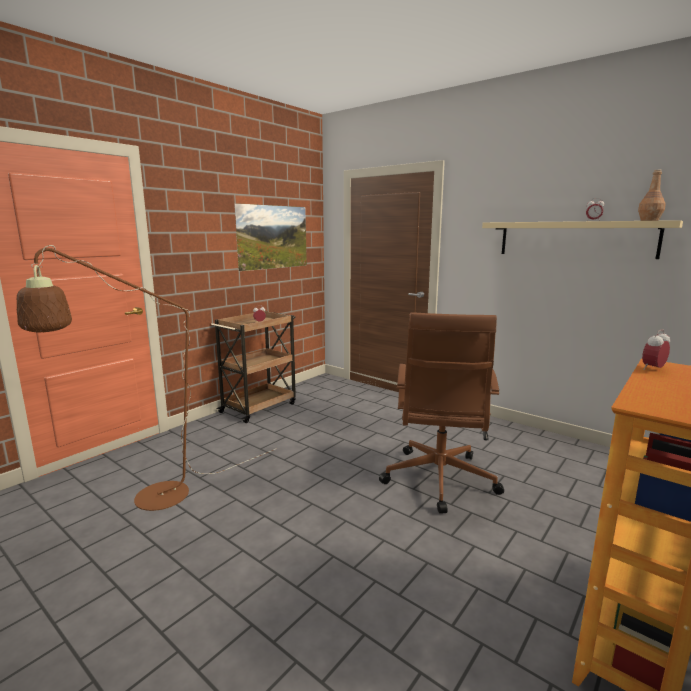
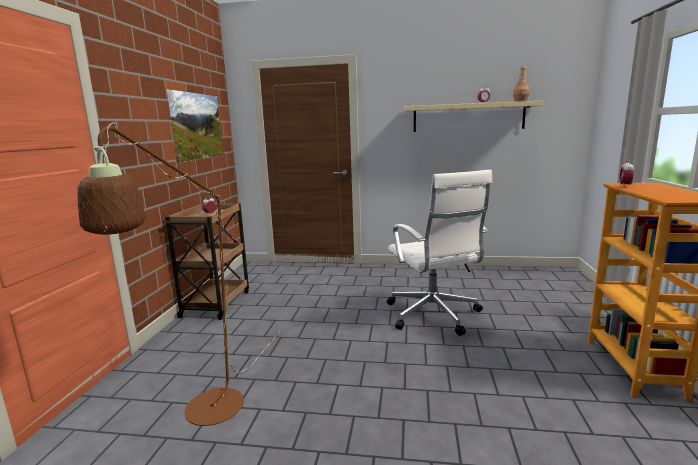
camera: 30 degrees left, 0 degrees up
(439, 481) = (434, 315): brown office chair -> white office chair

